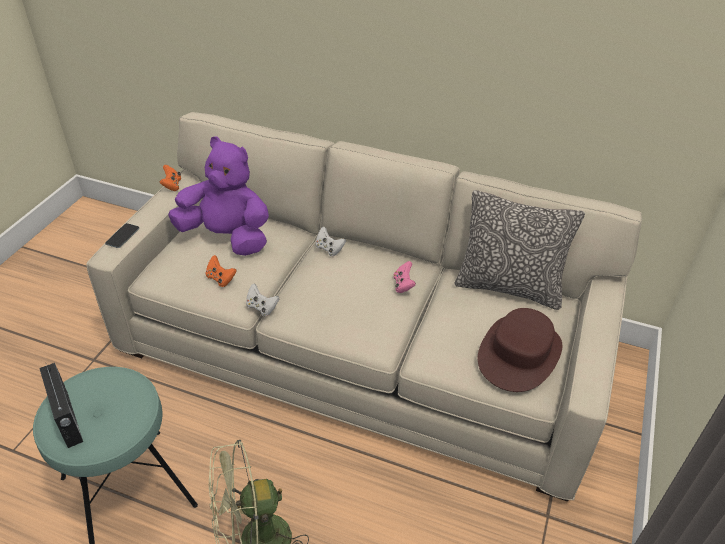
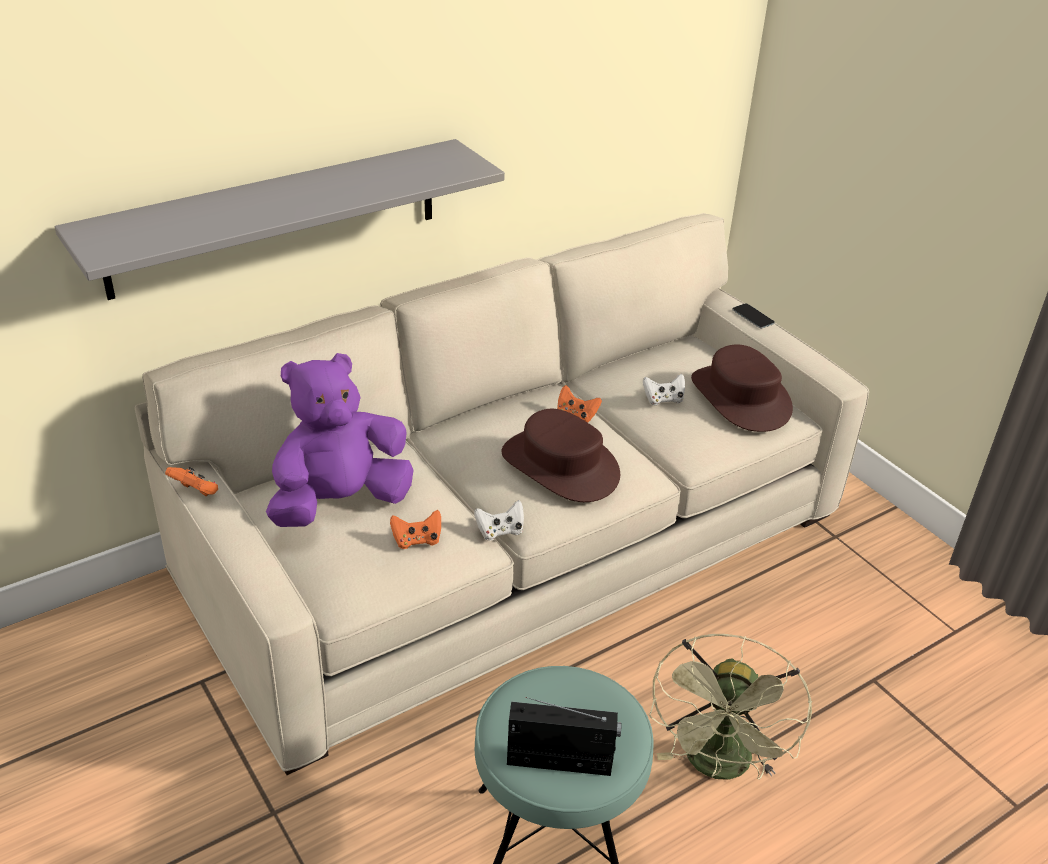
camera: 55 degrees left, 5 degrees down
(122, 236) = (256, 578): phone -> phone (753, 316)
(289, 57) = (276, 217): none -> grey shelf
(329, 249) = (459, 435): white game controller -> white game controller (663, 399)
(344, 301) = (560, 465): none -> brown hat
(403, 285) = (576, 415): pink game controller -> orange game controller
(508, 287) = (647, 357): pillow -> none

